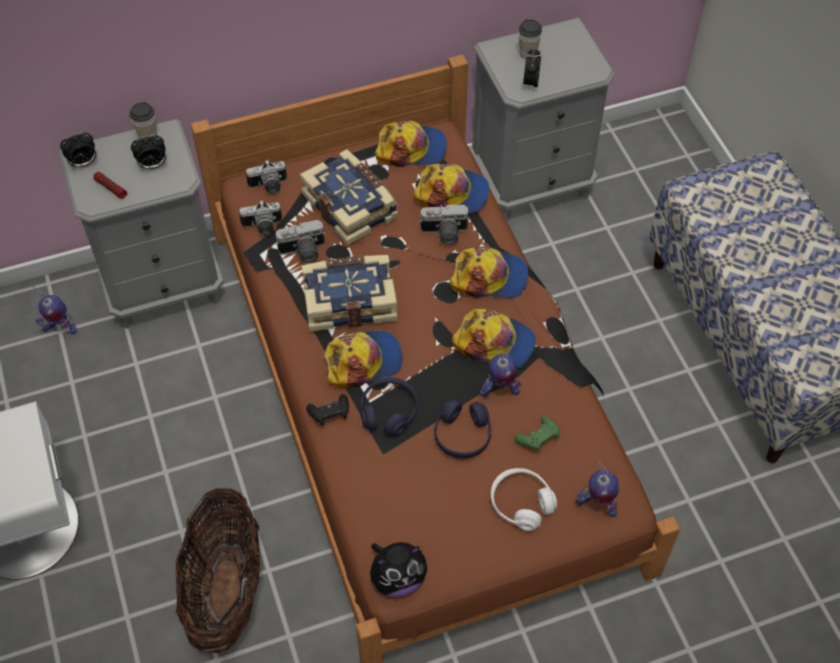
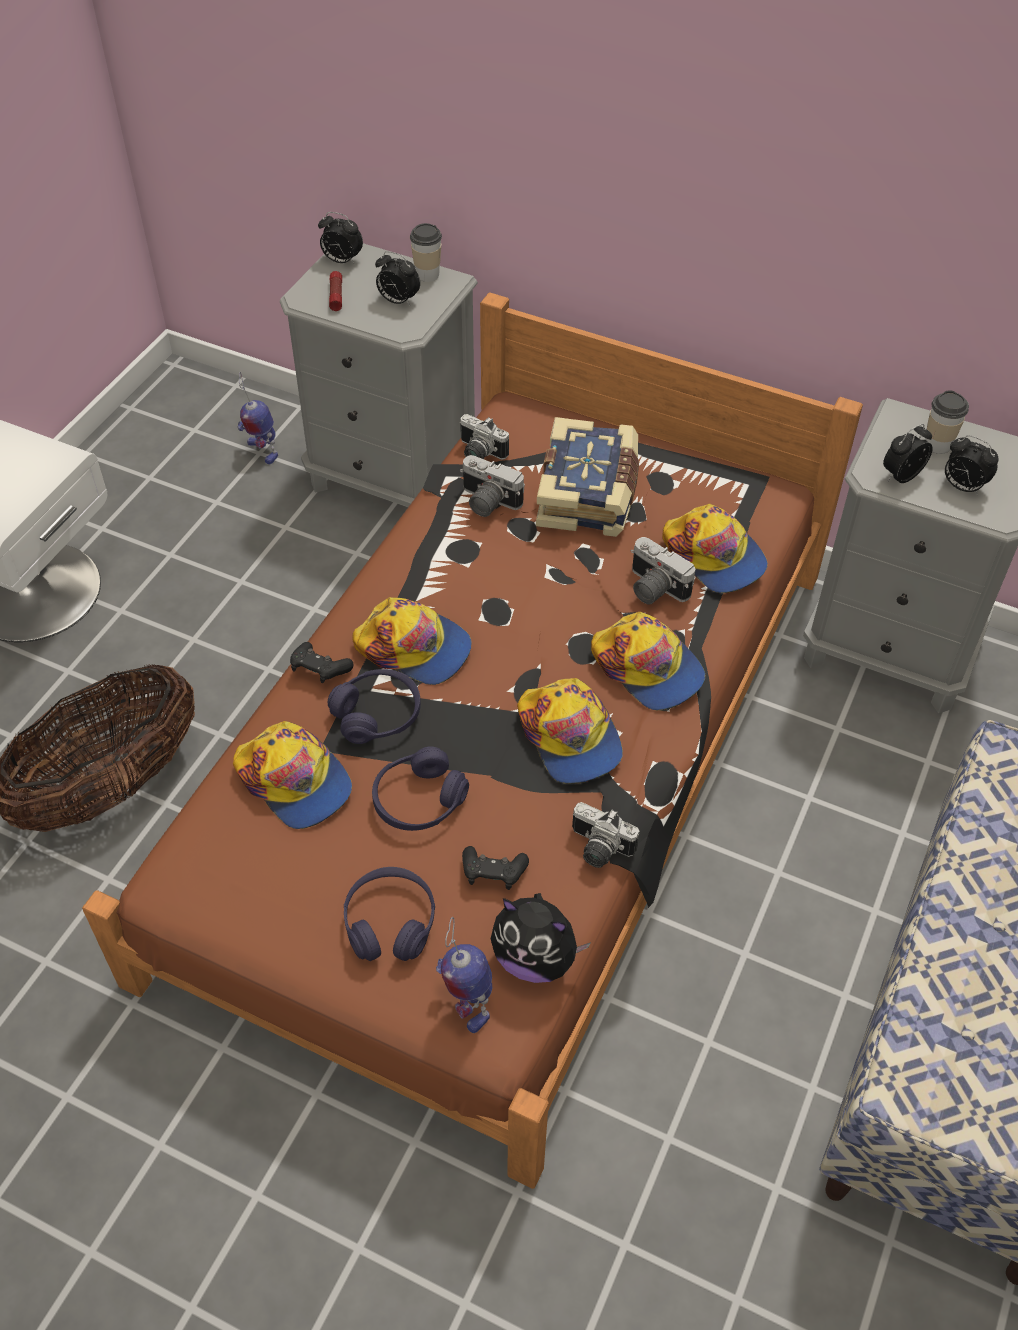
camera: 45 degrees right, 5 degrees down
(269, 186) = (533, 423): camera -> camera (598, 849)
(349, 300) = (474, 580): book -> none
(397, 578) = (180, 880): plush toy -> plush toy (535, 958)
(411, 149) = (726, 485): cap -> cap (295, 781)
(499, 391) = (513, 789): toy robot -> none
(521, 503) = (390, 923): white headphones -> purple headphones
(538, 439) = (493, 874): green game controller -> black game controller
(563, 69) = (962, 487): none -> alarm clock

